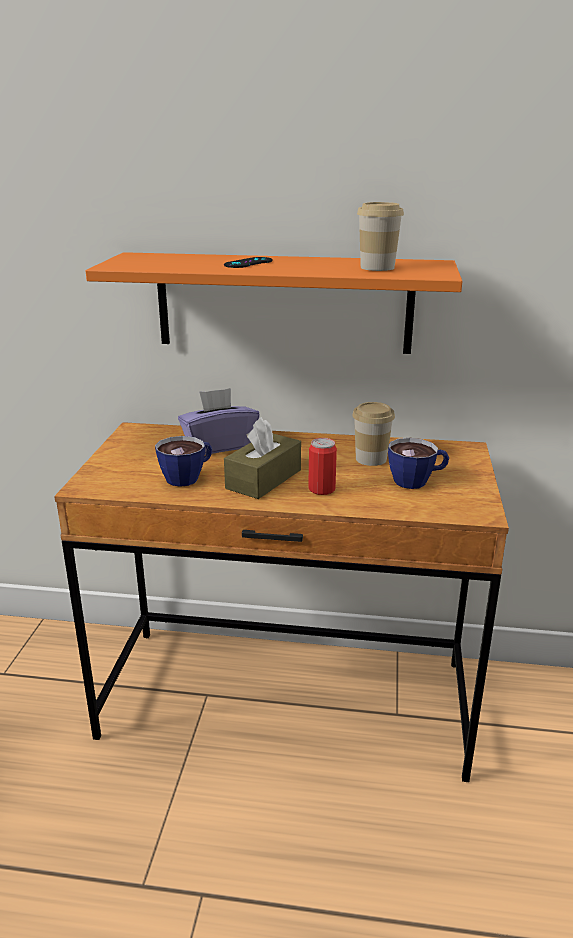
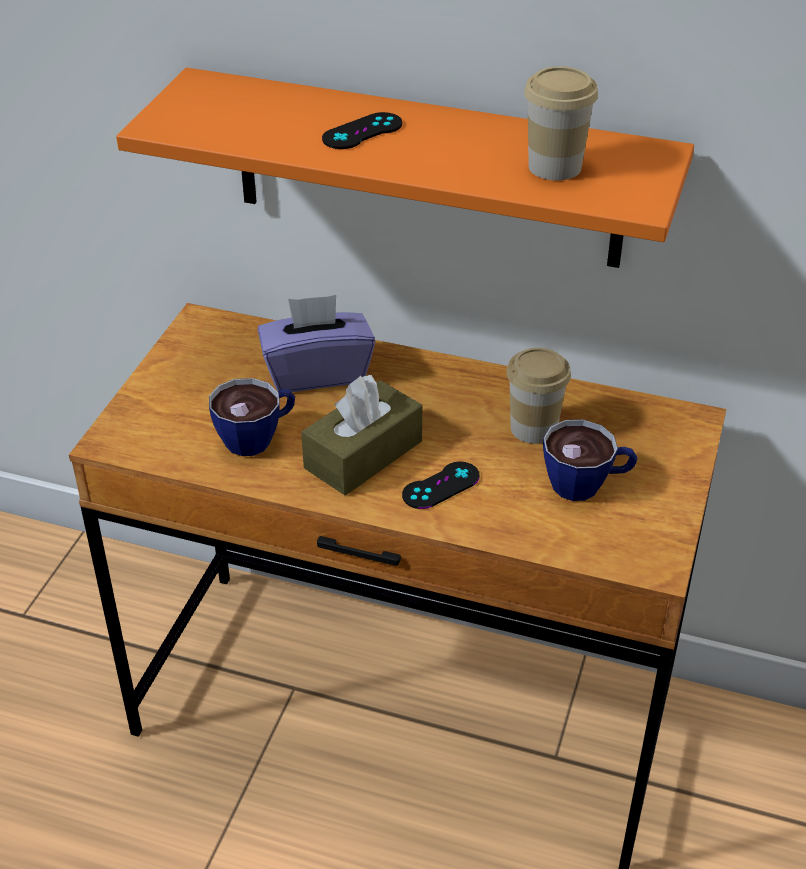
camera: 10 degrees right, 15 degrees up
(322, 489) = (441, 486): can -> black game controller

